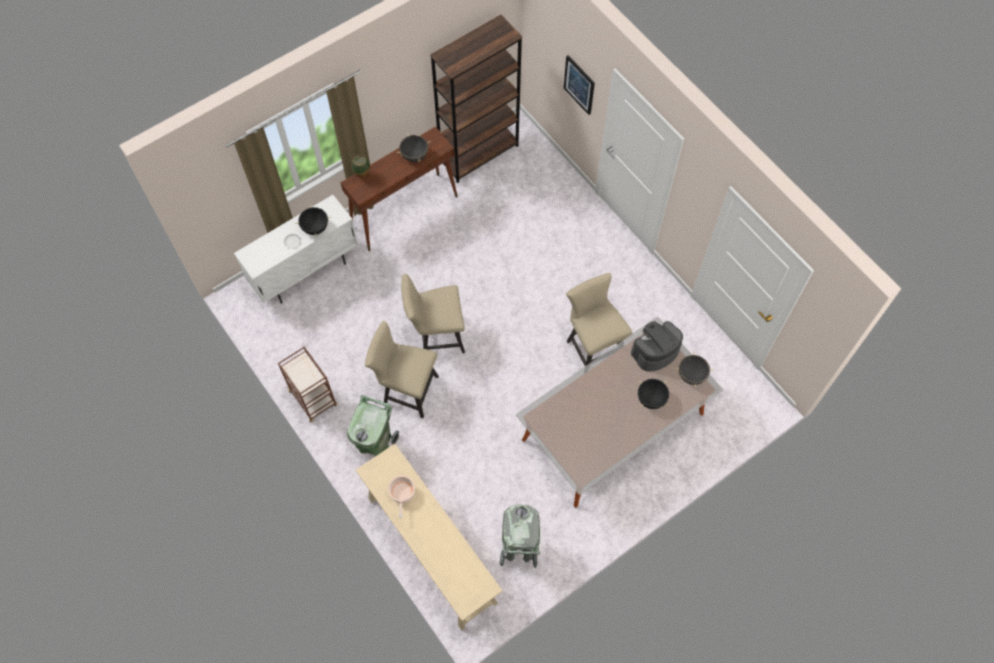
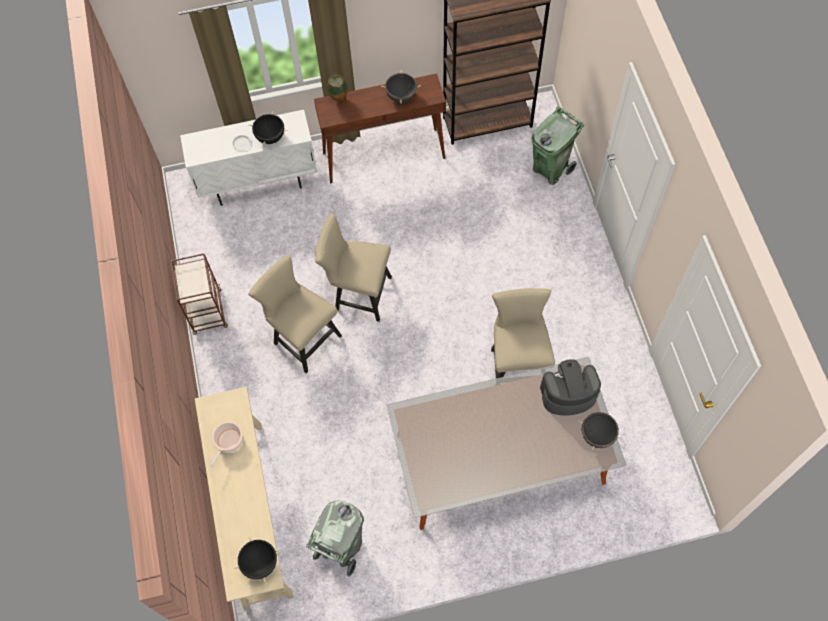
camera: 25 degrees right, 0 degrees up
(376, 444) = (247, 382): green trash can -> green trash can (550, 169)
(579, 84) = (600, 74): picture -> none
(651, 399) = (540, 444): black cooking pot -> black cooking pot (260, 563)

